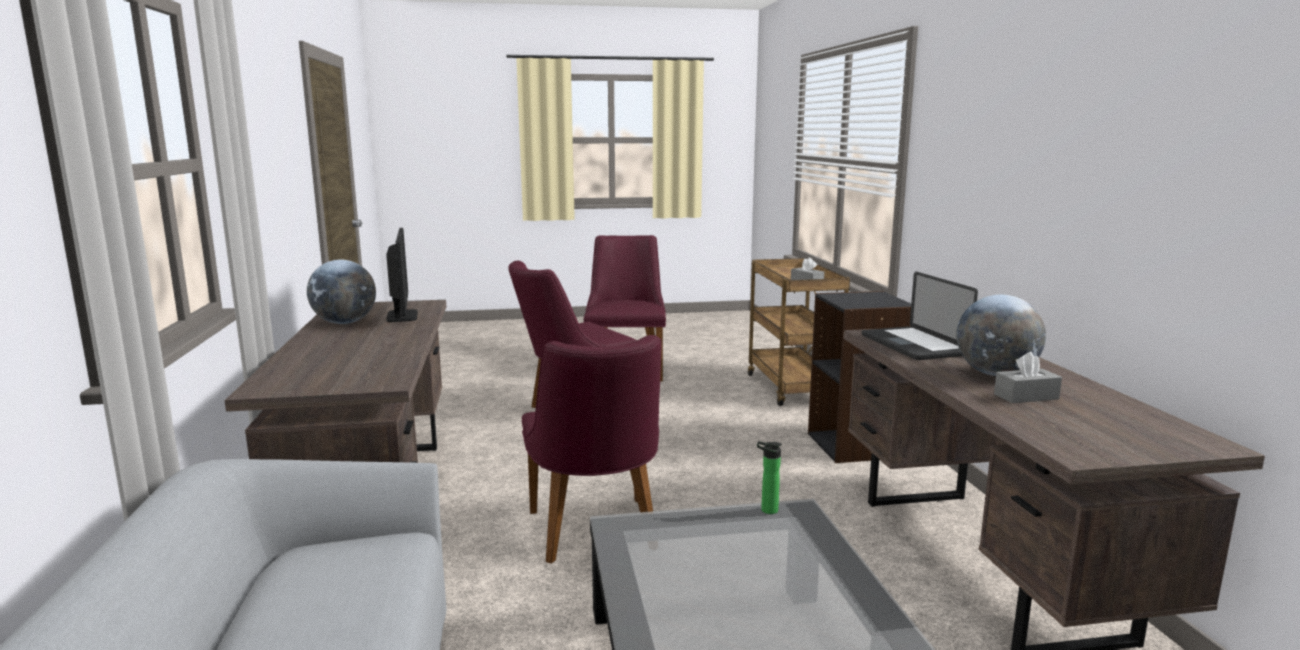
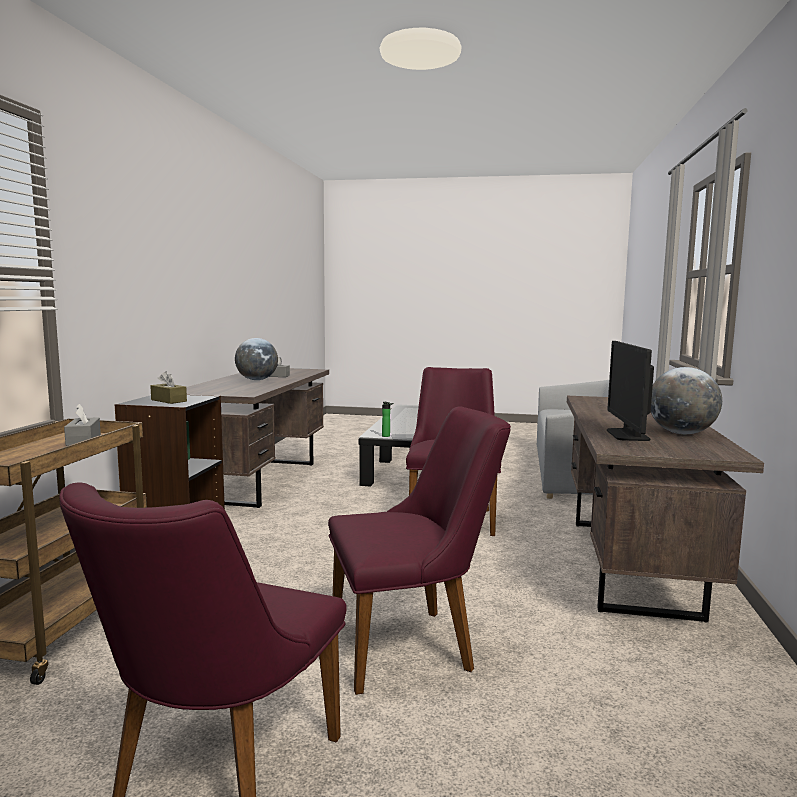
camera: 160 degrees left, 5 degrees down
(859, 298) = (169, 400): none -> brown tissue box
(913, 345) = (246, 388): laptop -> none

